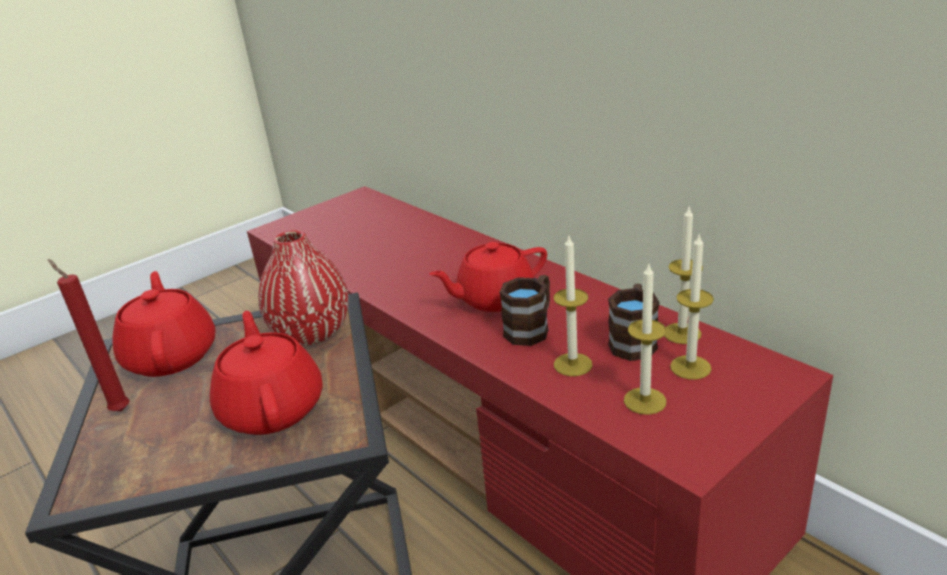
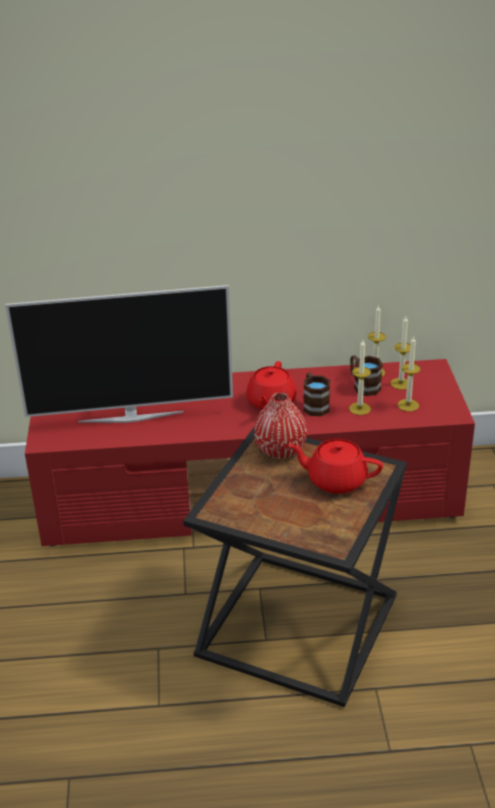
camera: 55 degrees left, 5 degrees up
(119, 410) = (276, 525): red candle -> none
(172, 355) = (241, 498): red teapot -> none
(364, 243) = (131, 416): none -> television

